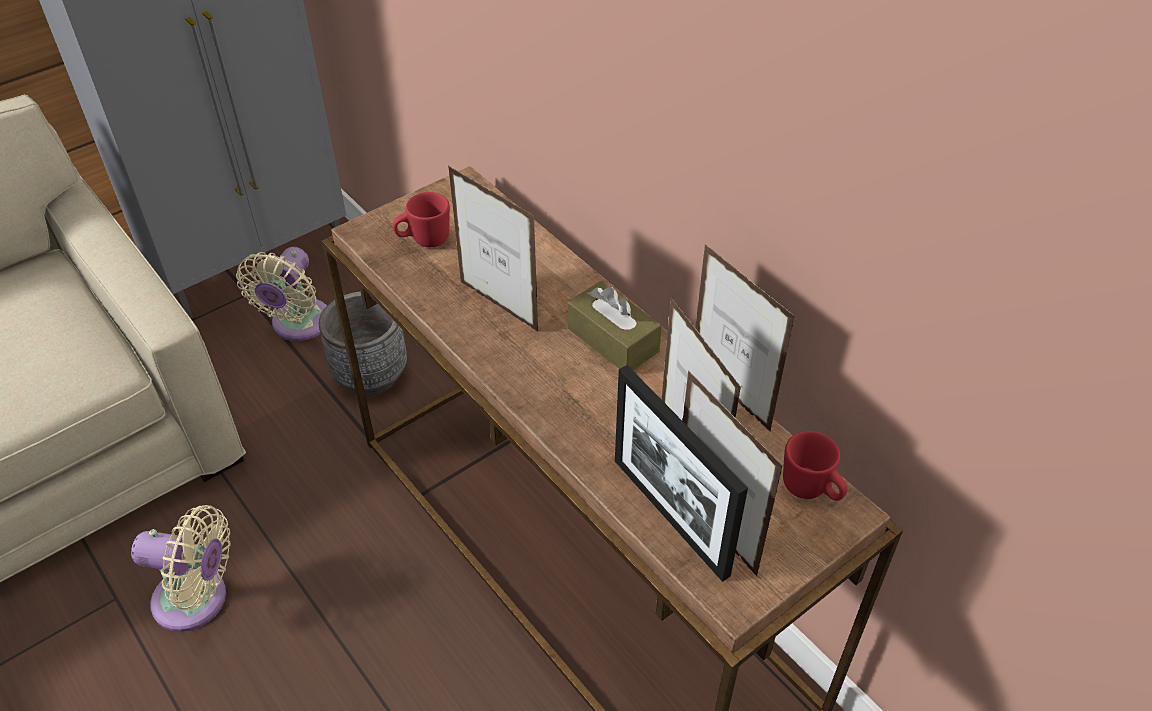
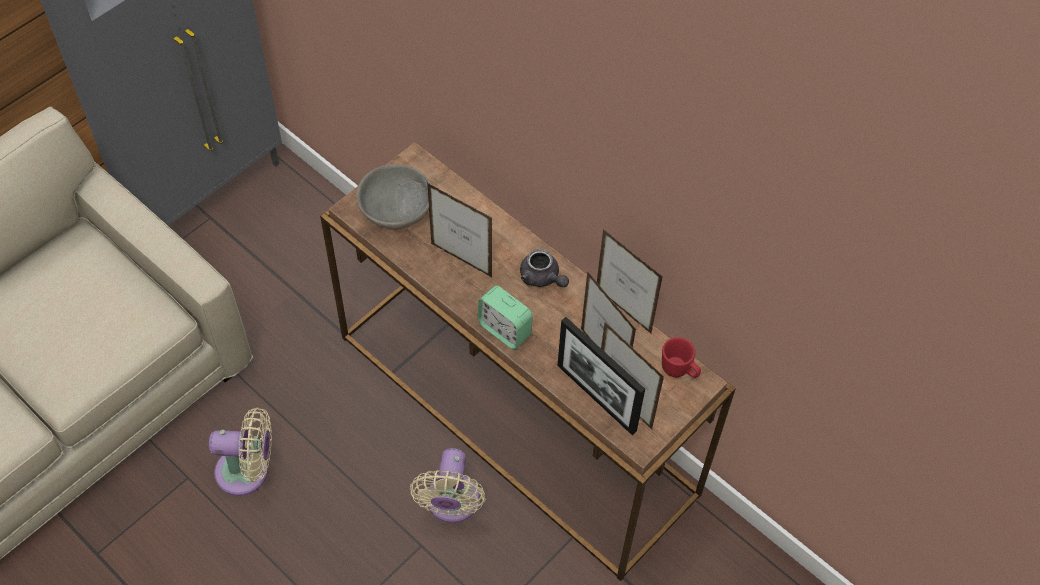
camera: 10 degrees left, 10 degrees up
(298, 325) = (260, 242): beige fan -> beige fan (451, 504)
(370, 376) = (330, 280): grey planter -> none
(424, 240) = (397, 211): red mug -> grey bowl
(542, 402) = (504, 330): none -> alarm clock
(613, 340) = (542, 278): brown tissue box -> grey teapot

